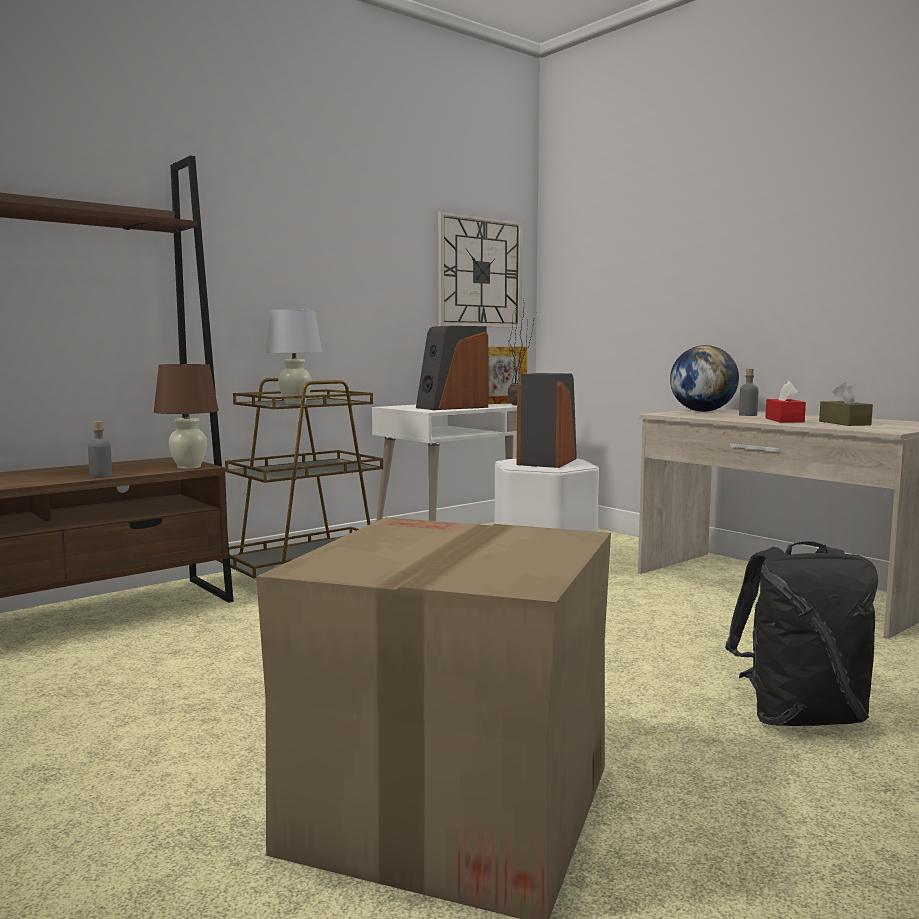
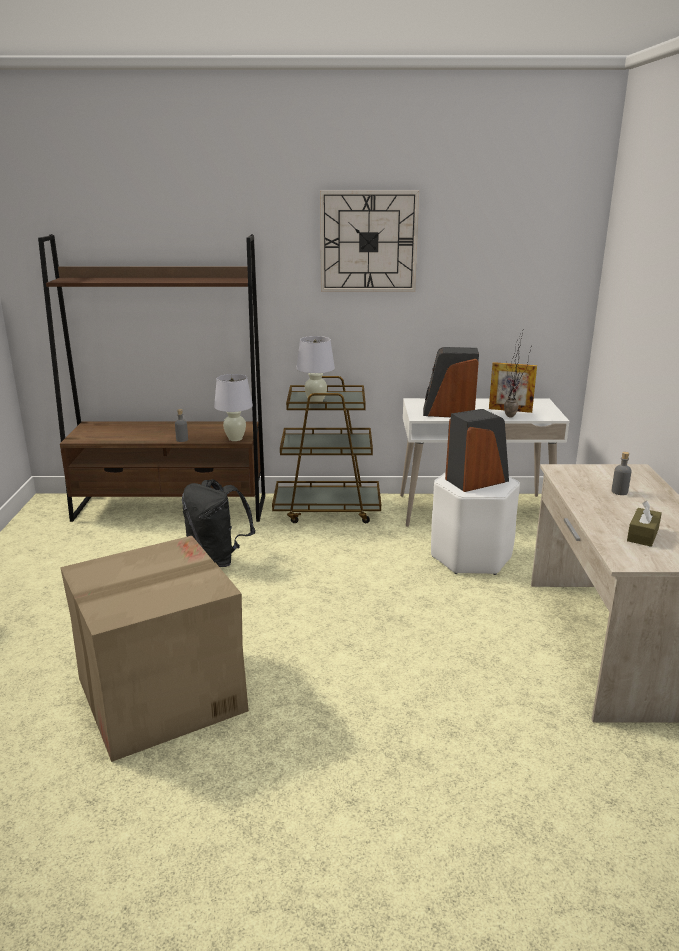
camera: 40 degrees right, 15 degrees up
(188, 467) = (235, 439): brown table lamp -> white table lamp
(480, 272) = (527, 288): wall clock -> wall clock (368, 242)
(702, 411) = (608, 472): globe -> none
(784, 420) = (612, 512): red tissue box -> none
(800, 716) = (398, 740): black backpack -> black backpack (217, 558)

